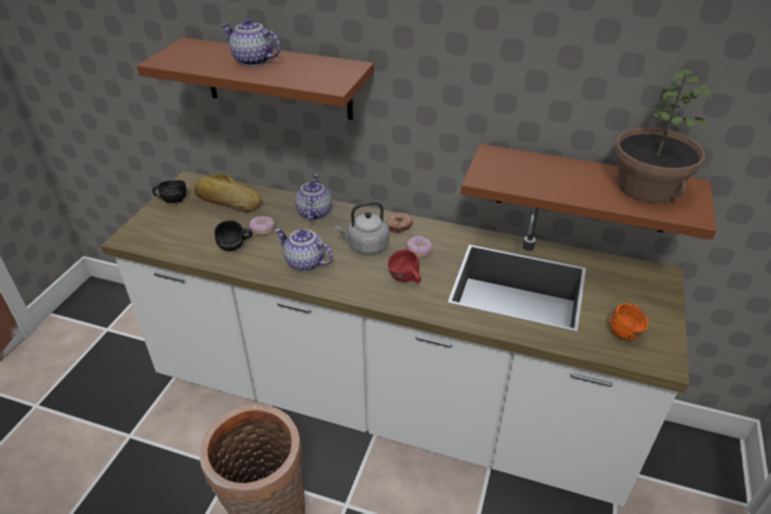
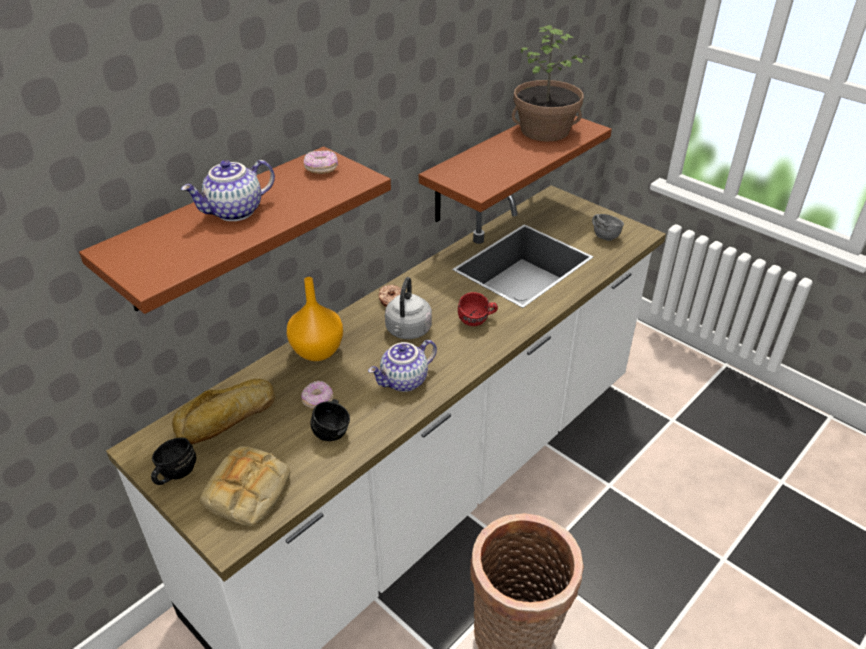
camera: 65 degrees left, 0 degrees up
(166, 232) = (248, 492): none -> bread
(313, 212) = (317, 352): teapot -> orange vase
(419, 251) = (441, 300): donut -> donut (321, 169)
(626, 331) = (604, 235): orange mug -> grey mug

